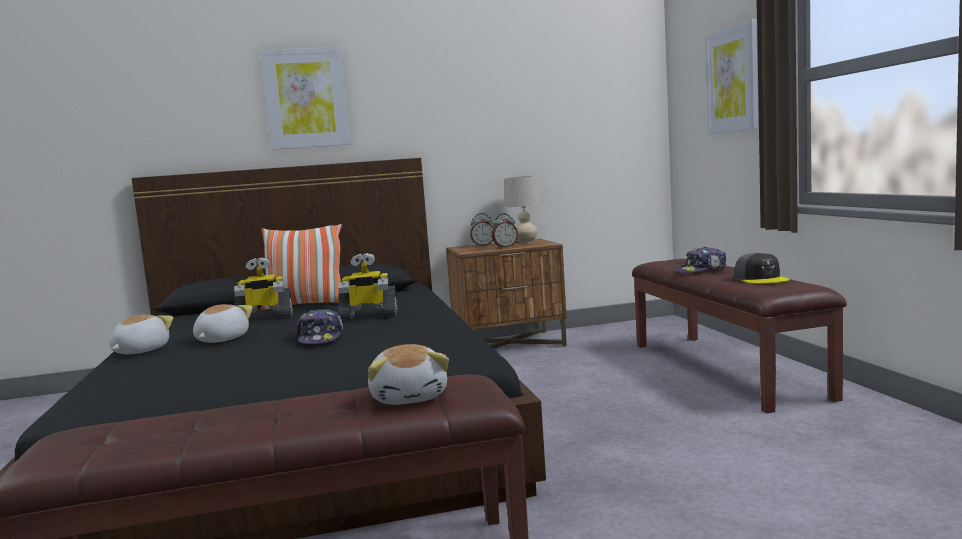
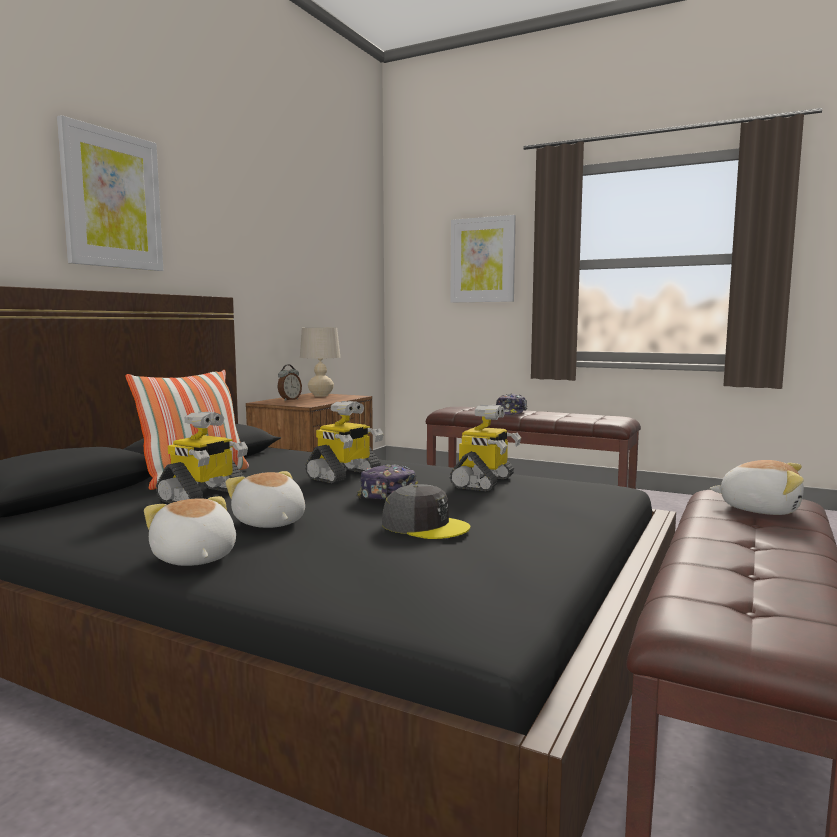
camera: 50 degrees left, 0 degrees up
(416, 337) = (484, 482): none -> toy robot
(505, 247) = (325, 400): alarm clock -> none
(761, 279) = (575, 415): grey cap -> grey cap (425, 526)

